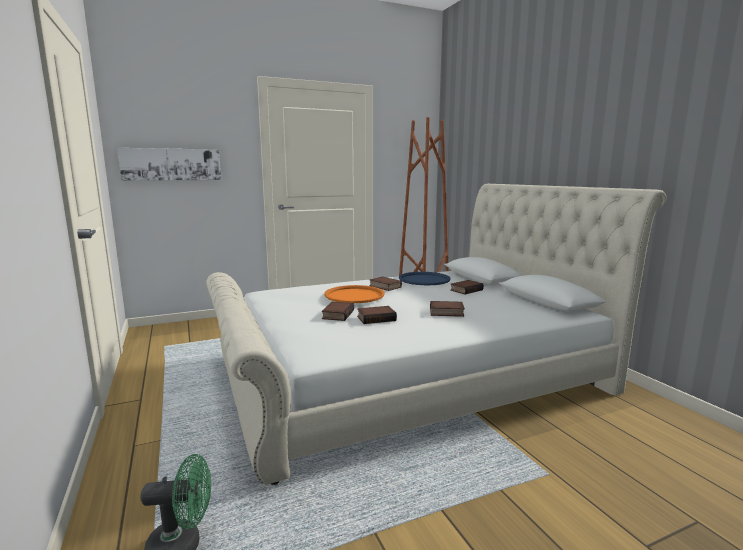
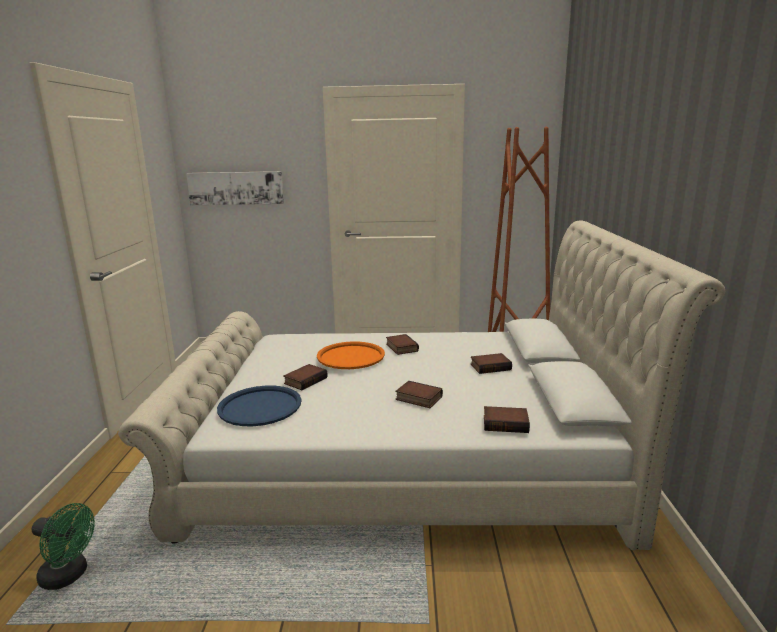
camera: 25 degrees right, 5 degrees up
(376, 318) = (335, 393): book -> book (506, 423)
(424, 279) = (462, 342): blue tray -> blue tray (260, 407)

